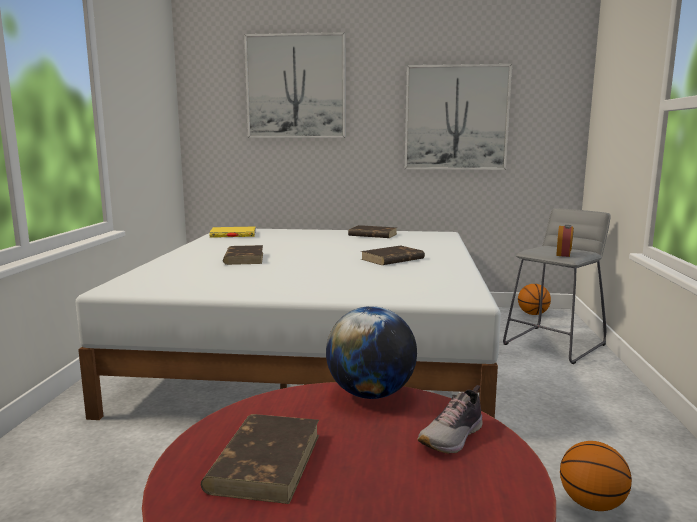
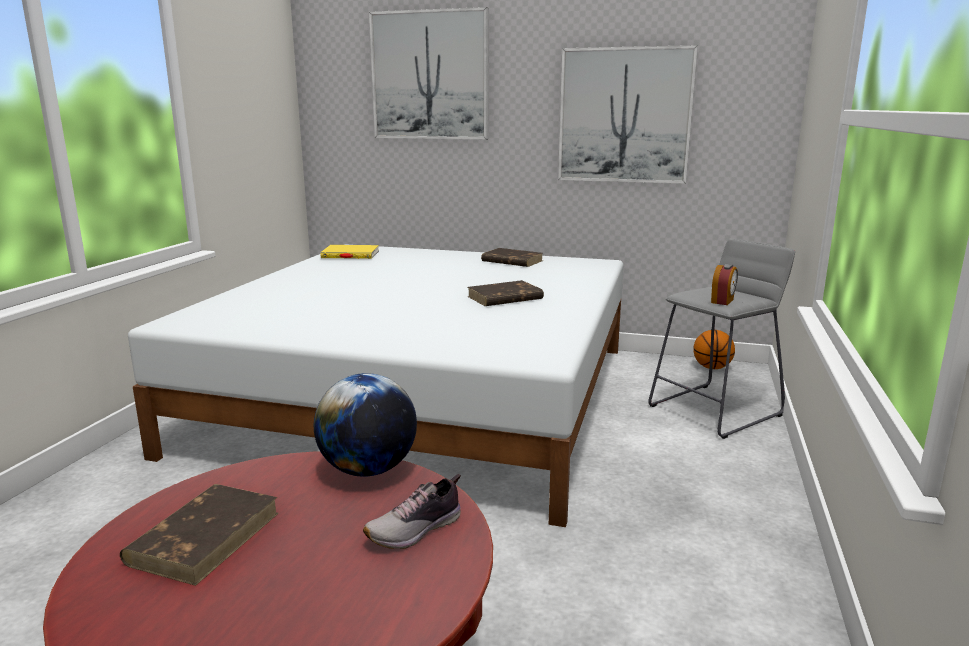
camera: 10 degrees right, 5 degrees up
(244, 258) = (336, 289): brown book -> none
(592, 504) = (637, 615): basketball -> none

